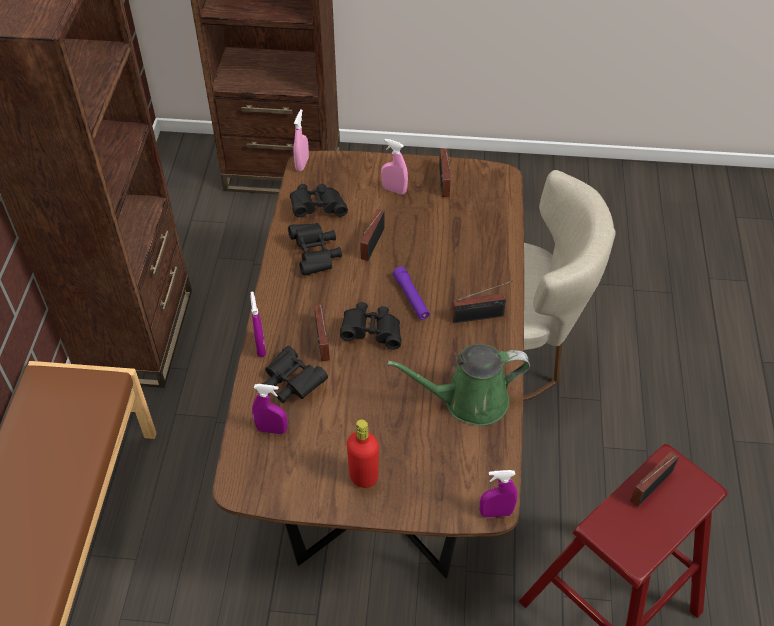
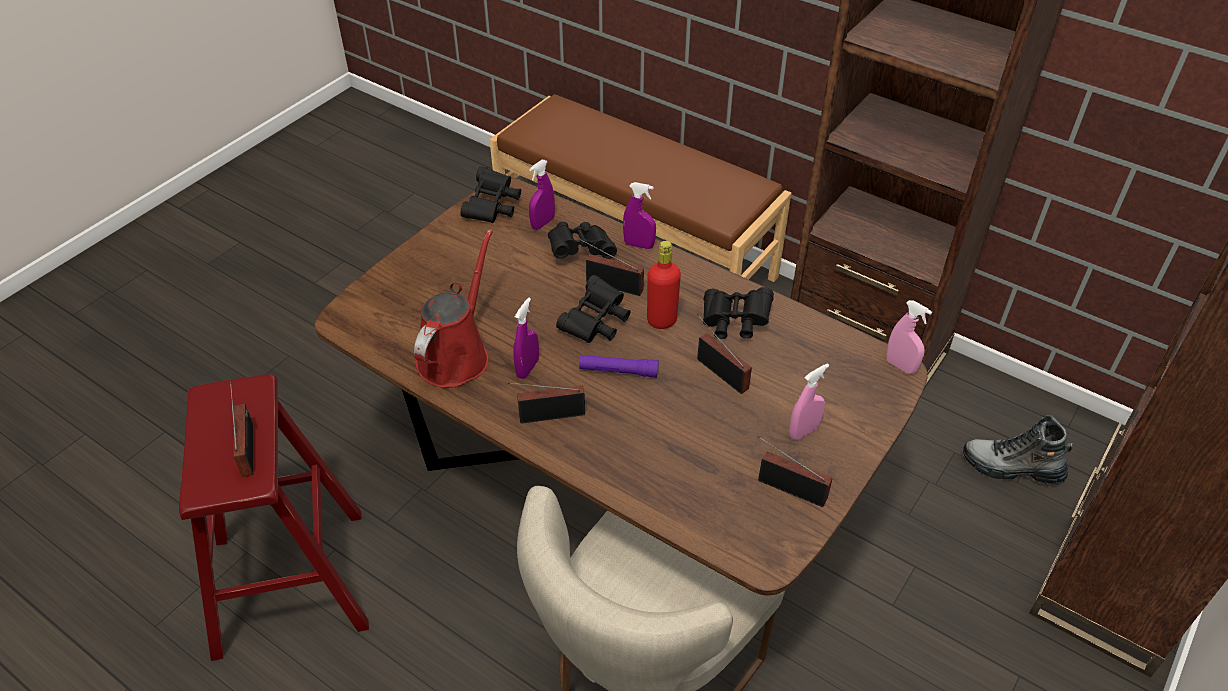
camera: 120 degrees right, 5 degrees down
(215, 227) = (1011, 467): none -> boot
(317, 208) = (810, 351): black binoculars -> black binoculars (492, 207)
(363, 476) = (447, 257): red bottle -> red bottle (661, 320)
(469, 401) = (456, 355): green watering can -> red watering can
(480, 316) = (548, 415): radio -> radio turned 60 degrees clockwise
(496, 513) = (335, 319): purple spray bottle -> purple spray bottle (527, 368)

